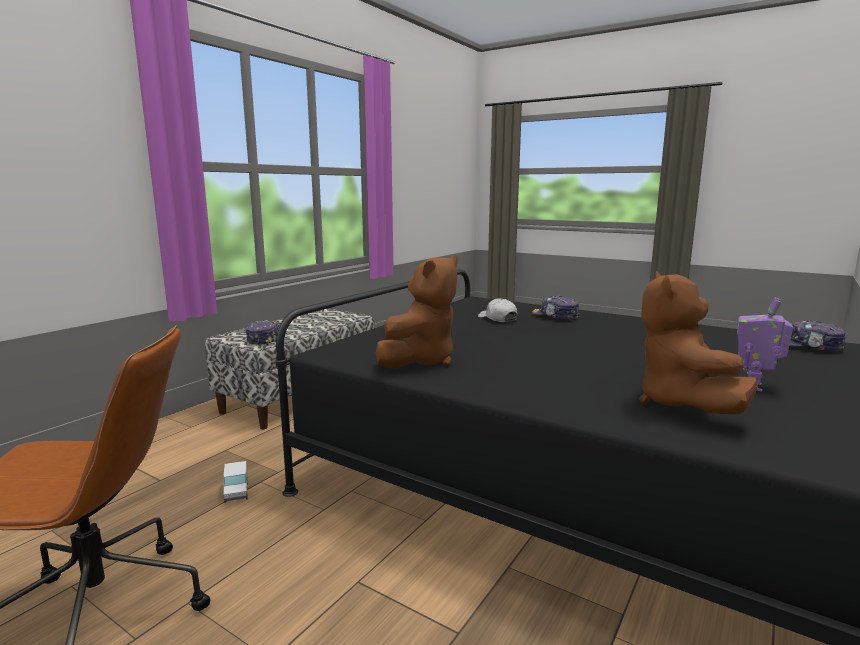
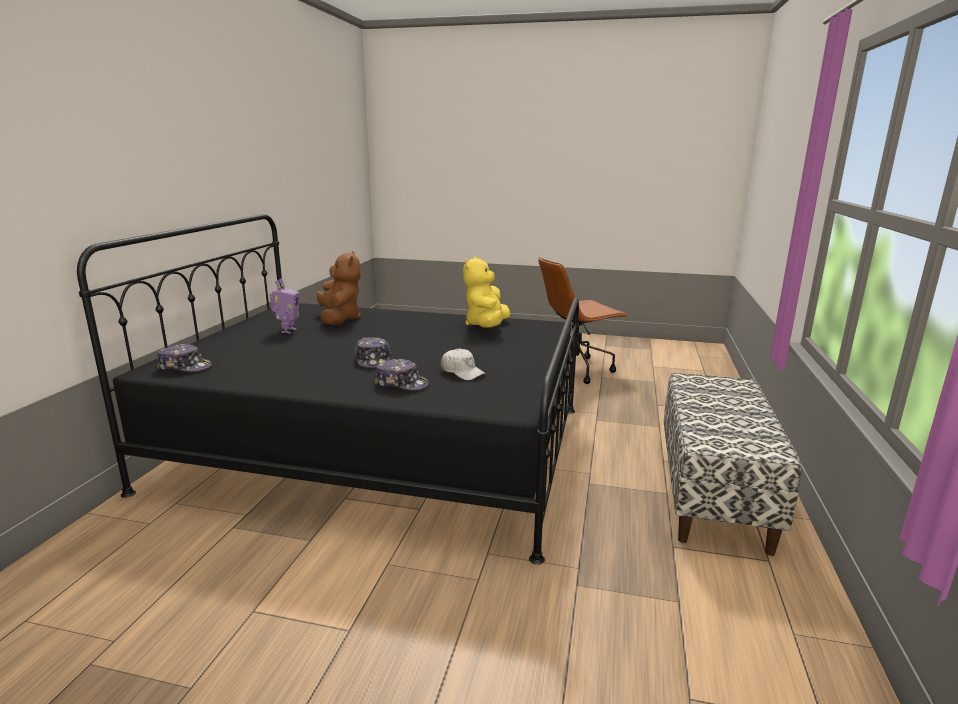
camera: 160 degrees right, 5 degrees up
(236, 492) = (600, 406): toy truck -> none
(265, 339) = (698, 384): cap -> cap (373, 360)
(420, 360) = (487, 326): brown plush toy -> yellow plush toy

